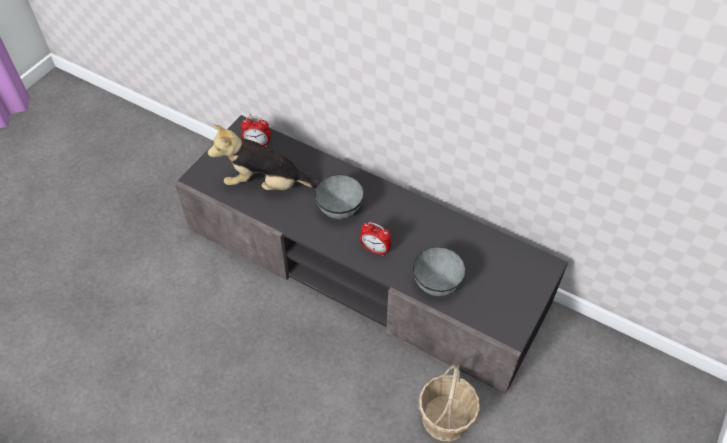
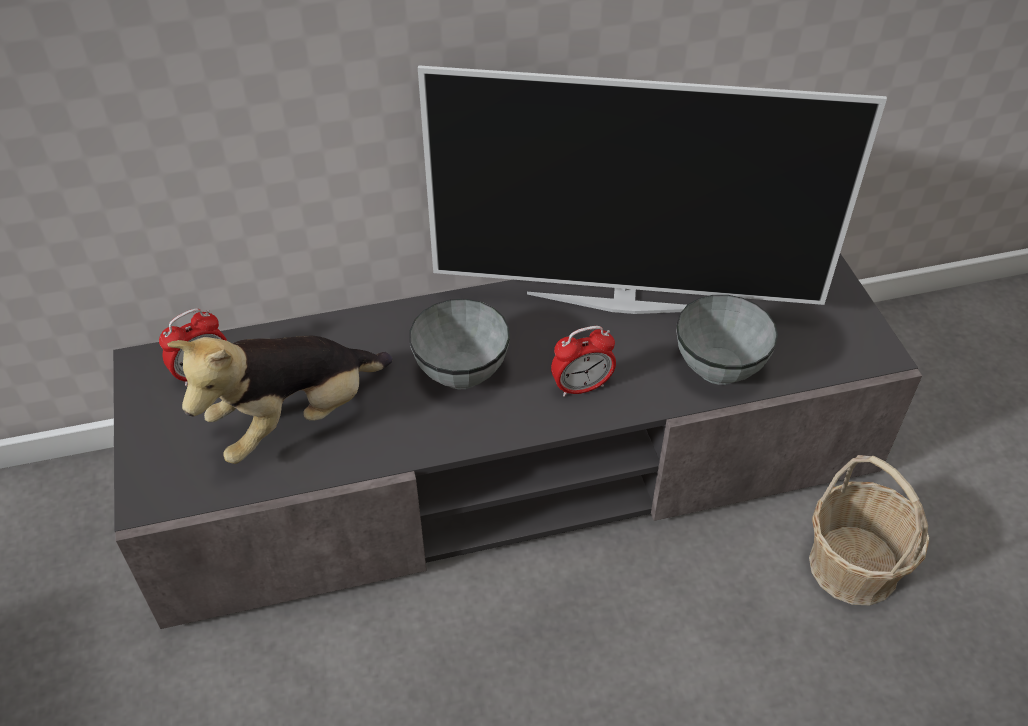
camera: 45 degrees left, 5 degrees down
(436, 229) = (624, 299): none -> television

